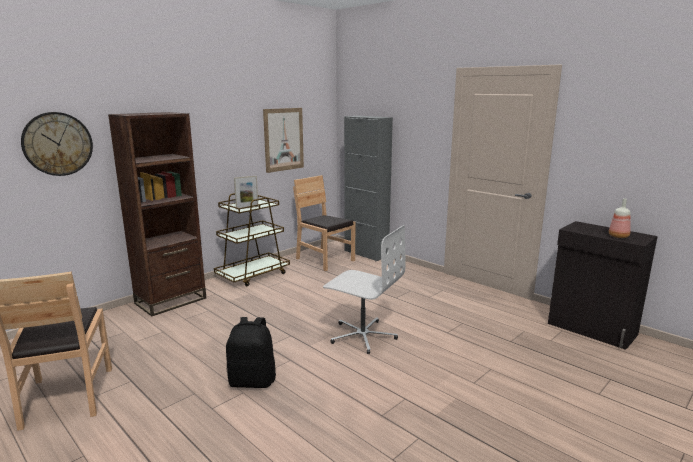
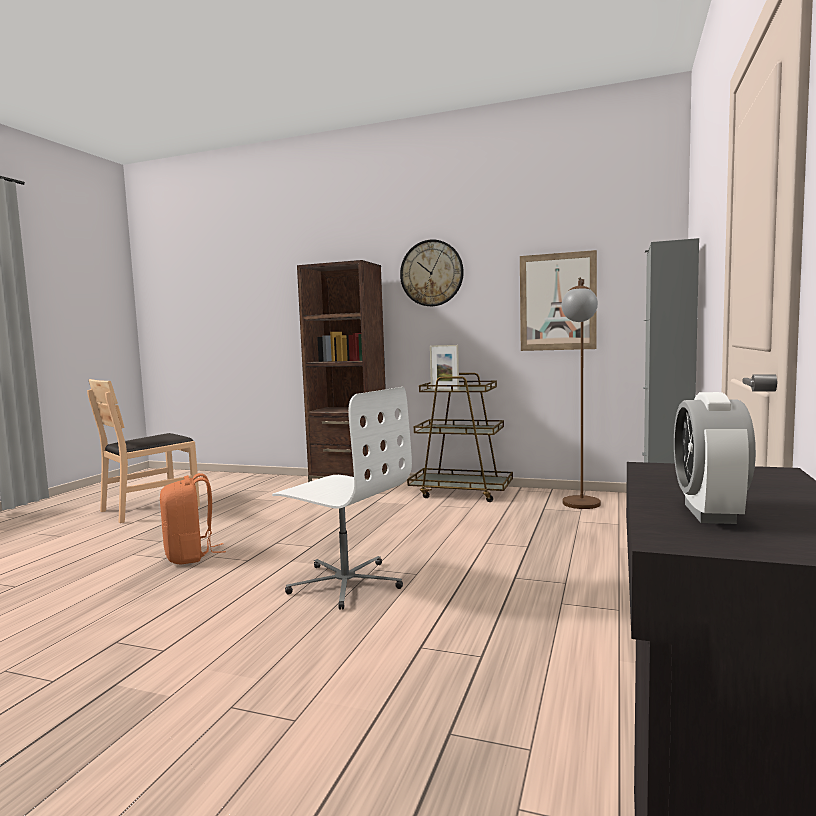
camera: 65 degrees right, 10 degrees down
(57, 144) = (282, 300): wall clock -> wall clock (431, 273)
(252, 381) = (191, 556): black backpack -> orange backpack
(325, 260) = (580, 507): brown chair -> brown floor lamp
(362, 335) = (345, 583): white office chair -> white office chair turned 60 degrees counterclockwise
(619, 236) = (709, 513): bottle -> alarm clock

